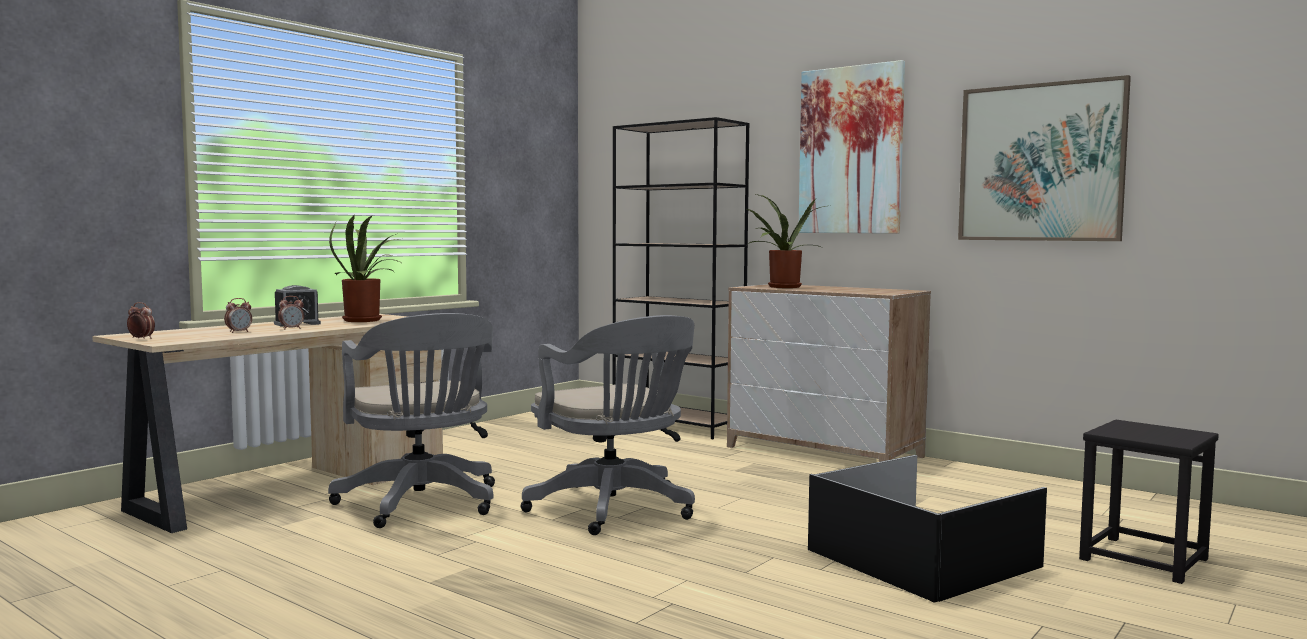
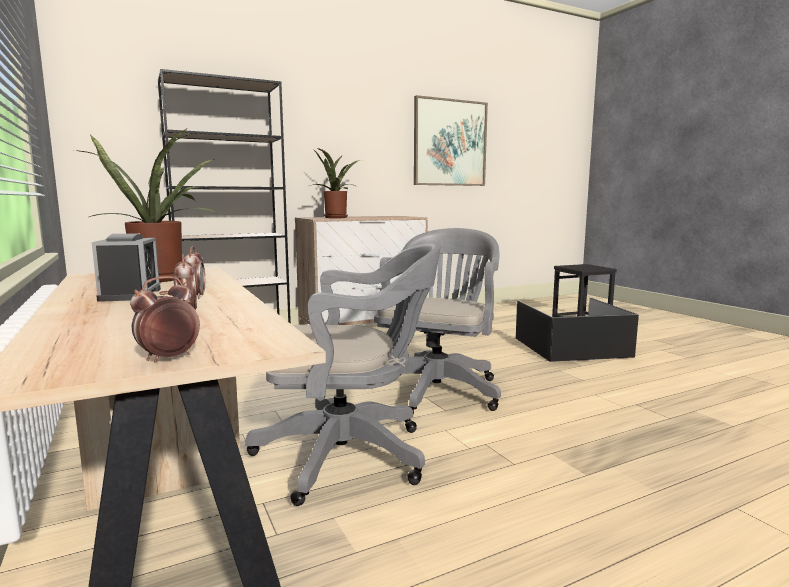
camera: 65 degrees left, 5 degrees up
(615, 510) = (438, 389): grey office chair -> grey office chair turned 60 degrees counterclockwise
(850, 150) = (346, 123): picture -> none

